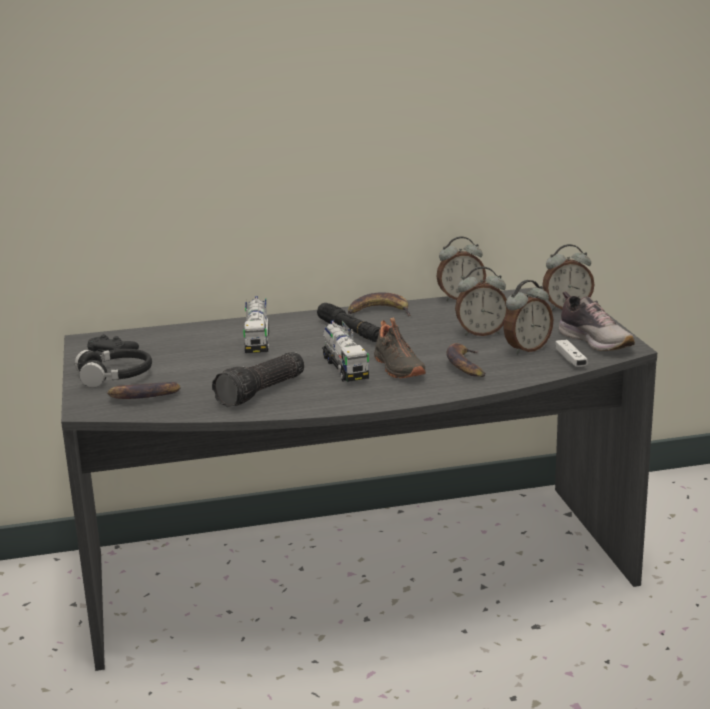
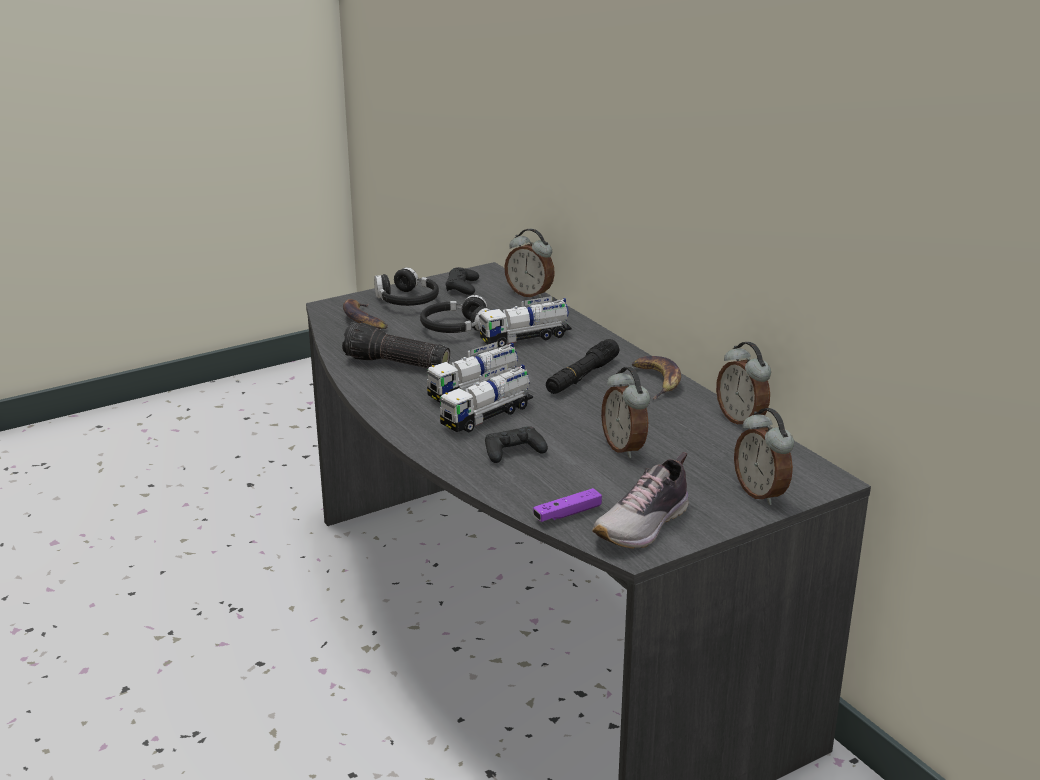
camera: 70 degrees right, 5 degrees up
(206, 362) = (456, 328): none -> black headphones
(397, 368) = (487, 416): black shoe -> toy truck
(465, 366) = (513, 451): banana -> black game controller
(526, 349) = (588, 481): alarm clock -> alarm clock (530, 294)
(570, 360) = (567, 513): white game controller -> purple game controller

